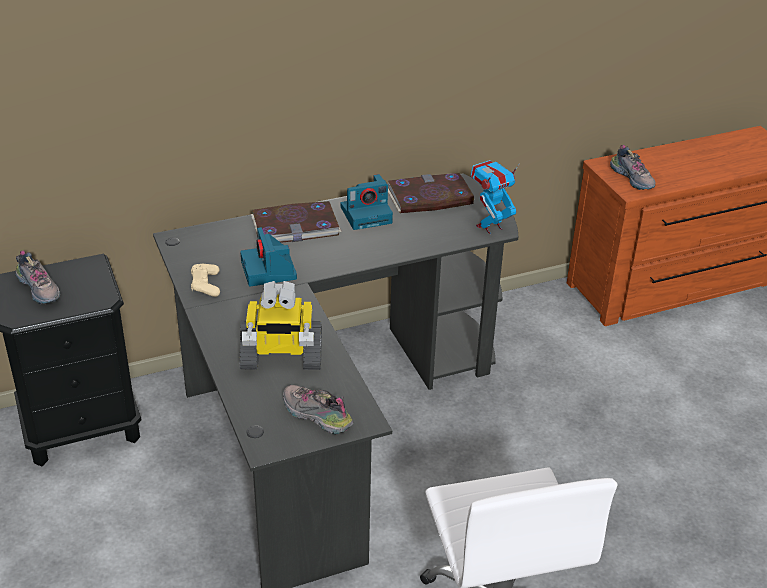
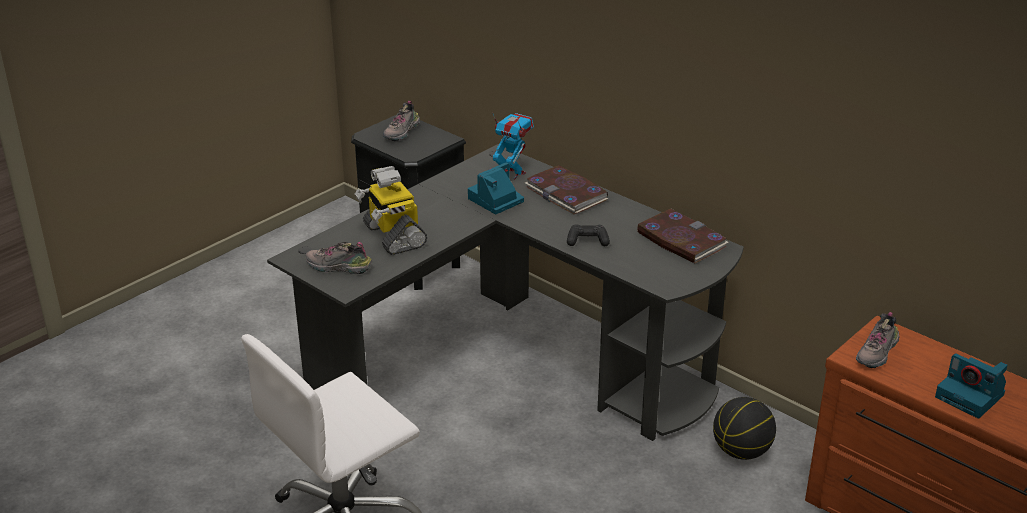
camera: 65 degrees right, 5 degrees down
(206, 285) = (453, 182): beige game controller -> none
(315, 416) = (337, 268): shoe -> shoe turned 90 degrees counterclockwise
(367, 214) = (619, 218): camera -> camera (971, 396)
(392, 244) = (587, 241): none -> black game controller
(489, 227) = (666, 281): toy robot -> toy robot (513, 174)
(532, 332) = (741, 451): none -> basketball

